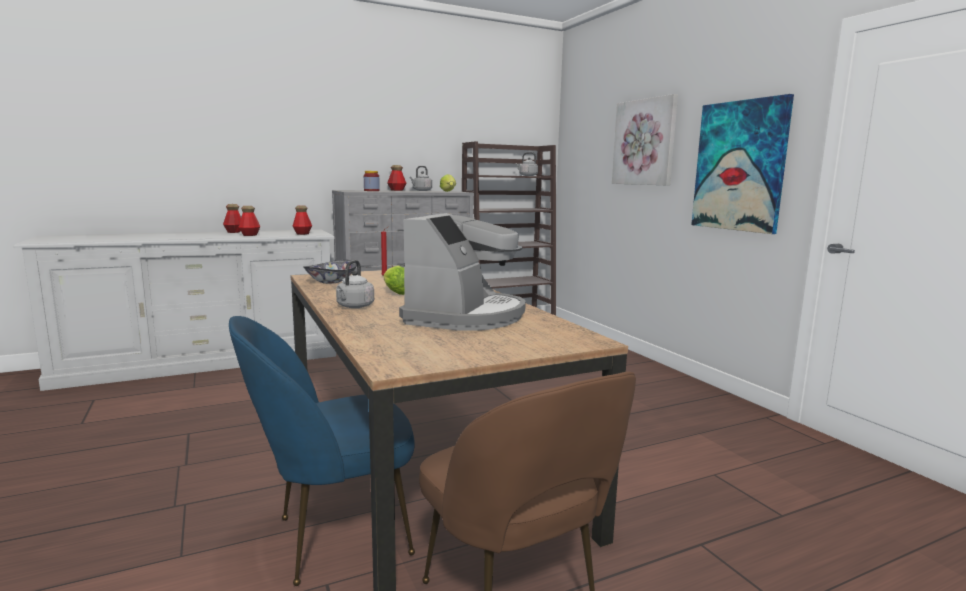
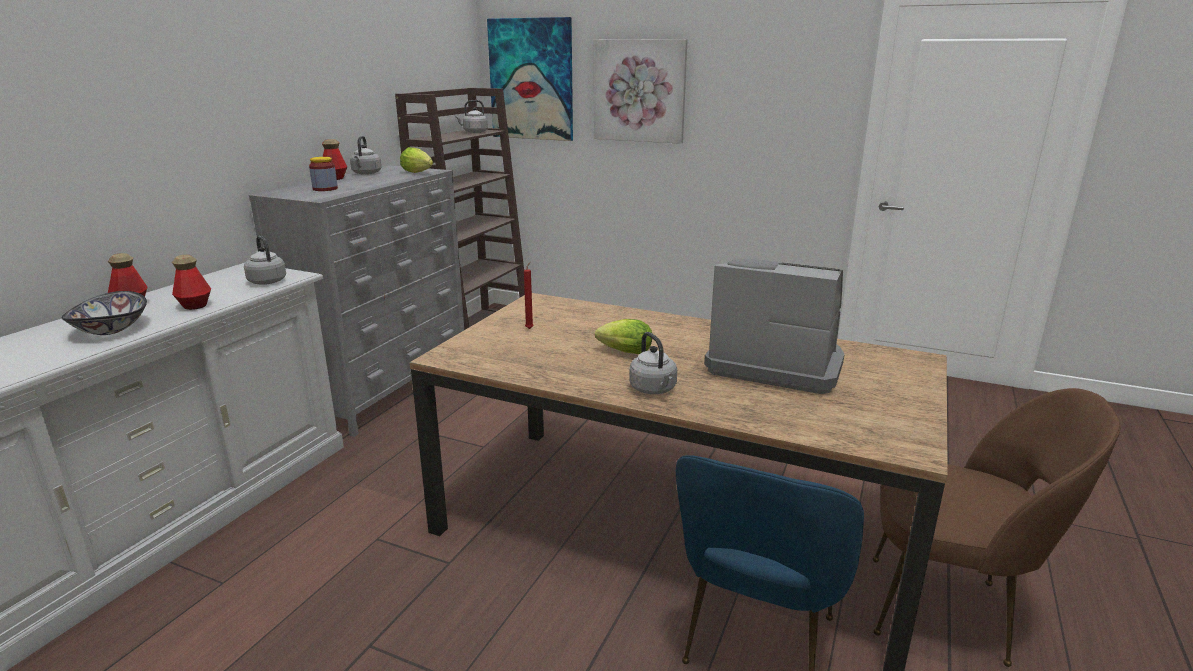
camera: 40 degrees left, 10 degrees up
(302, 234) = (266, 281): bottle -> grey kettle
(331, 281) = (500, 357): bowl -> bowl (110, 329)
(466, 316) = (774, 364): coffee machine -> coffee machine turned 45 degrees counterclockwise
(739, 166) = (774, 125): picture -> picture (531, 79)

